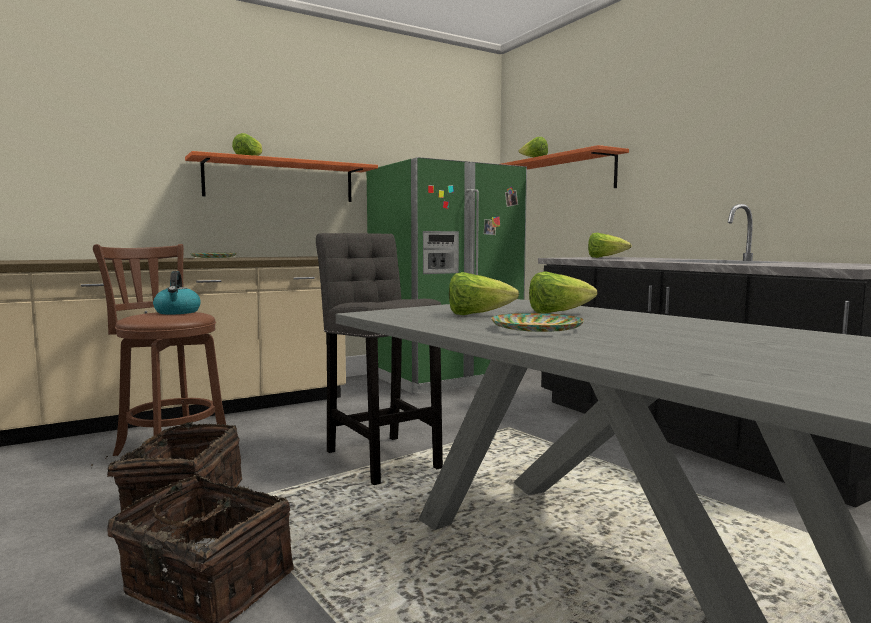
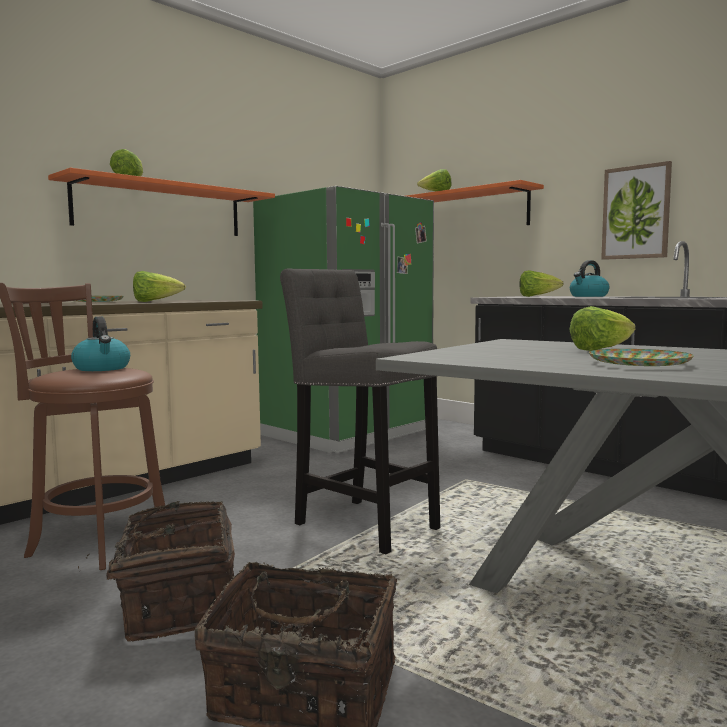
camera: 15 degrees left, 0 degrees up
(477, 315) = (532, 354): lettuce -> lettuce (155, 301)
(653, 258) = (588, 296): none -> kettle
(709, 174) = (636, 212): none -> picture

